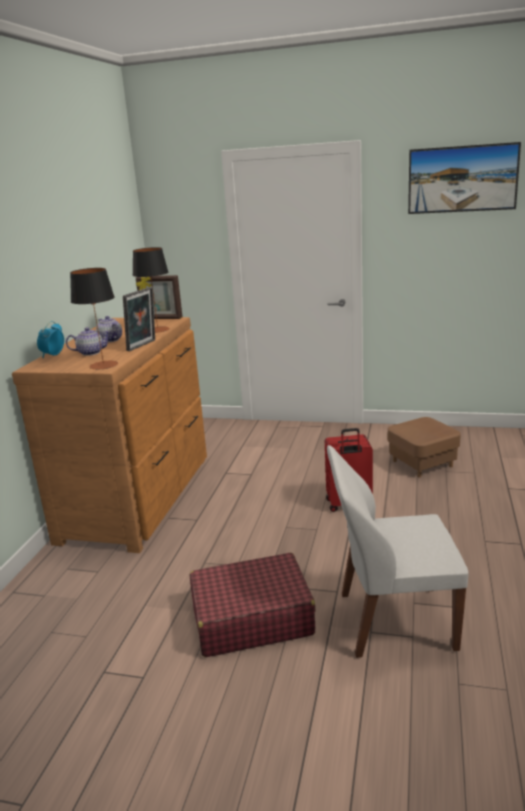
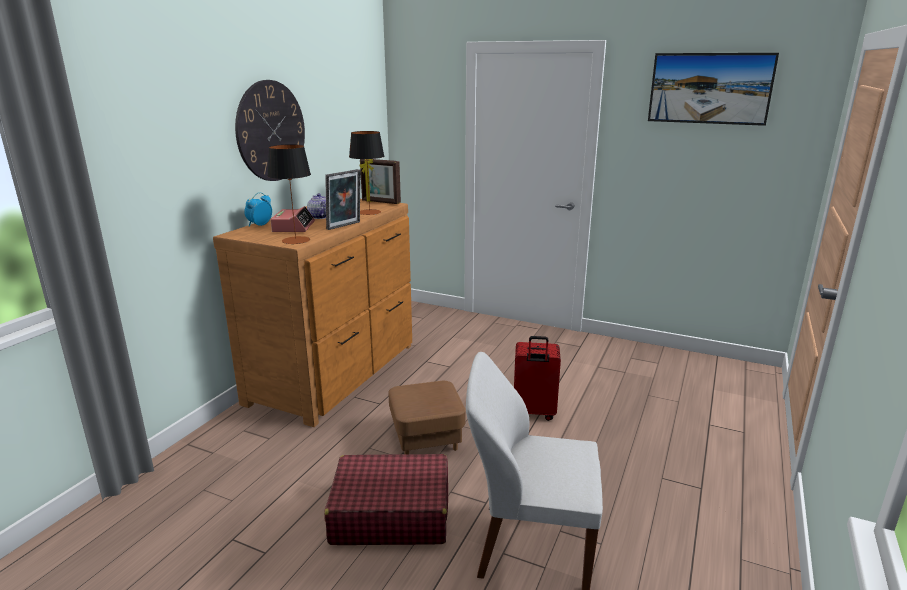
camera: 10 degrees right, 0 degrees up
(48, 257) = (271, 131): none -> wall clock
(90, 353) = (293, 227): teapot -> alarm clock
(422, 463) = (626, 382): brown ottoman -> brown ottoman (426, 438)

